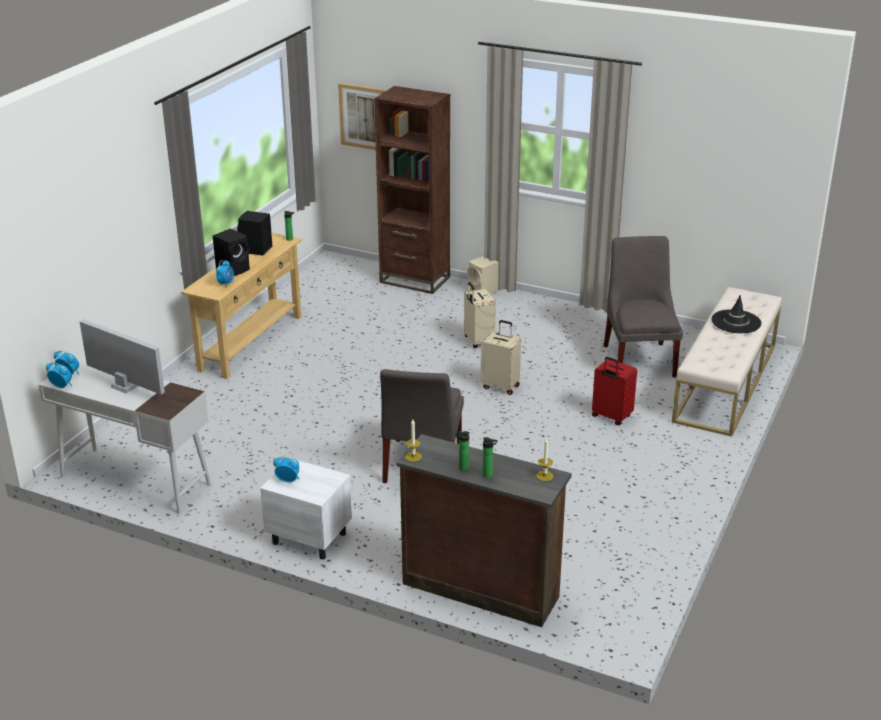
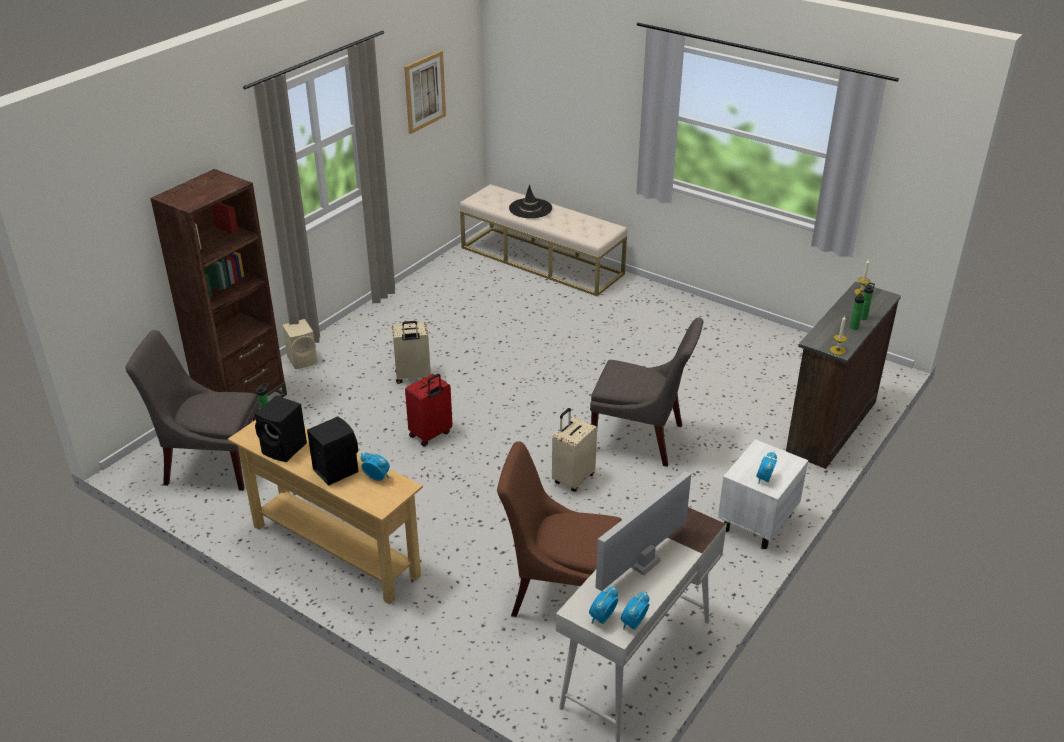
camera: 80 degrees left, 5 degrees up
(212, 439) = (559, 591): none -> brown chair
(363, 117) = (117, 264): picture -> picture (424, 91)
(501, 386) = (508, 374): beige suitcase -> beige suitcase (572, 479)
(611, 417) = (581, 323): red suitcase -> red suitcase (431, 435)
(639, 358) = (485, 293): grey chair -> grey chair (210, 463)

